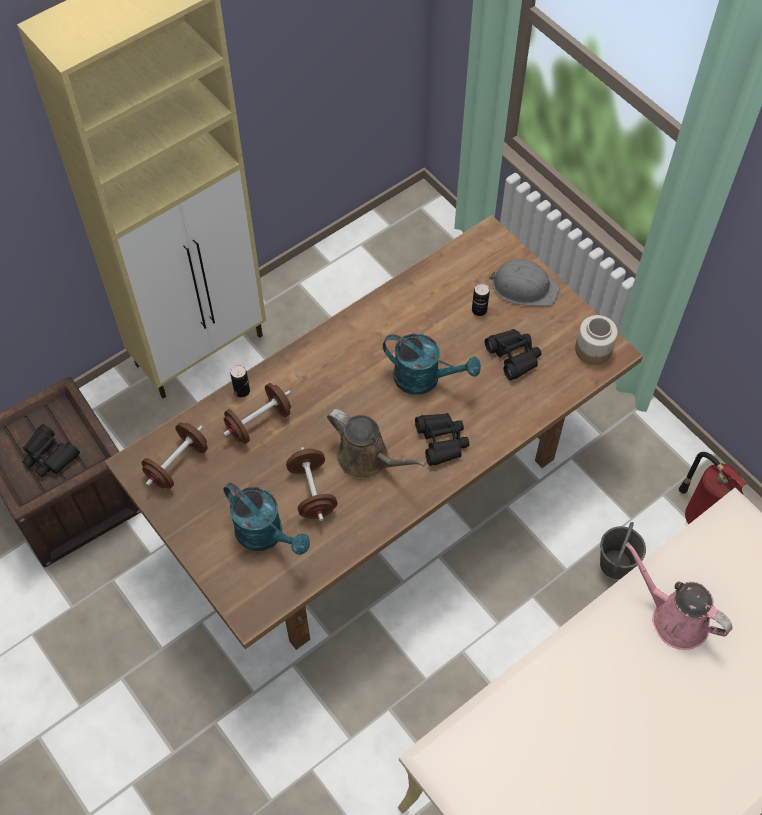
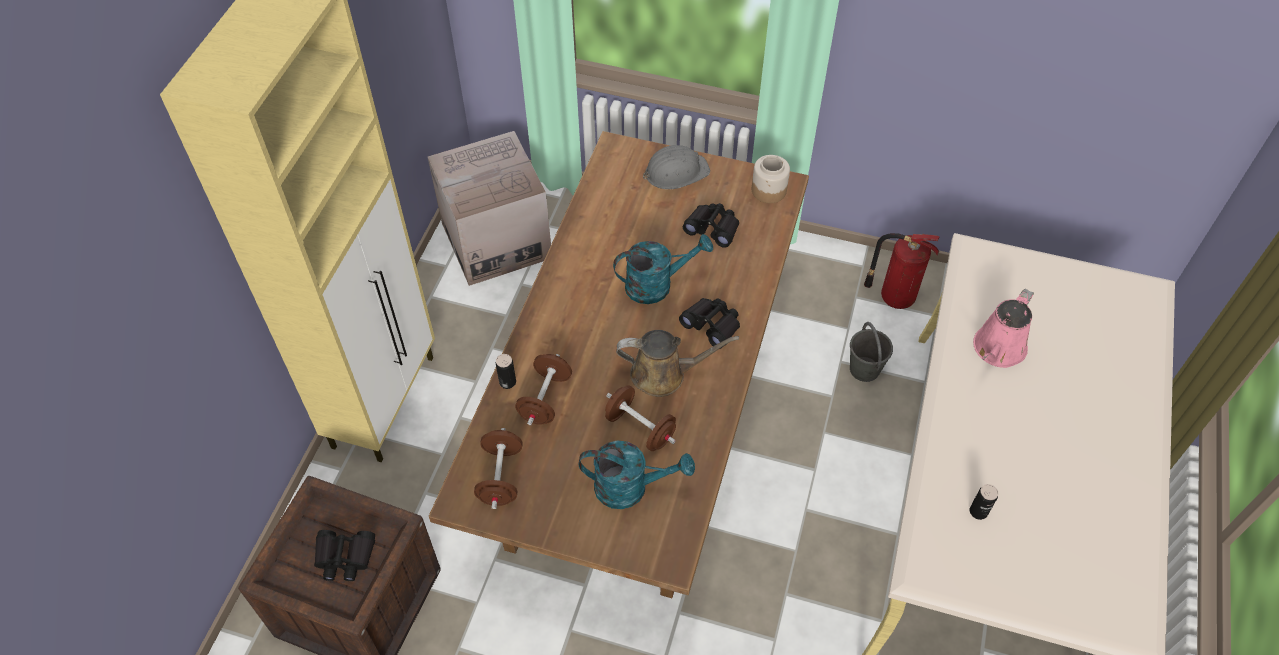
camera: 35 degrees left, 5 degrees down
(386, 263) = (496, 240): none -> cardboard box
(479, 310) = (655, 208): can -> can (978, 511)
(674, 618) = (997, 350): pink watering can -> pink watering can turned 60 degrees counterclockwise

